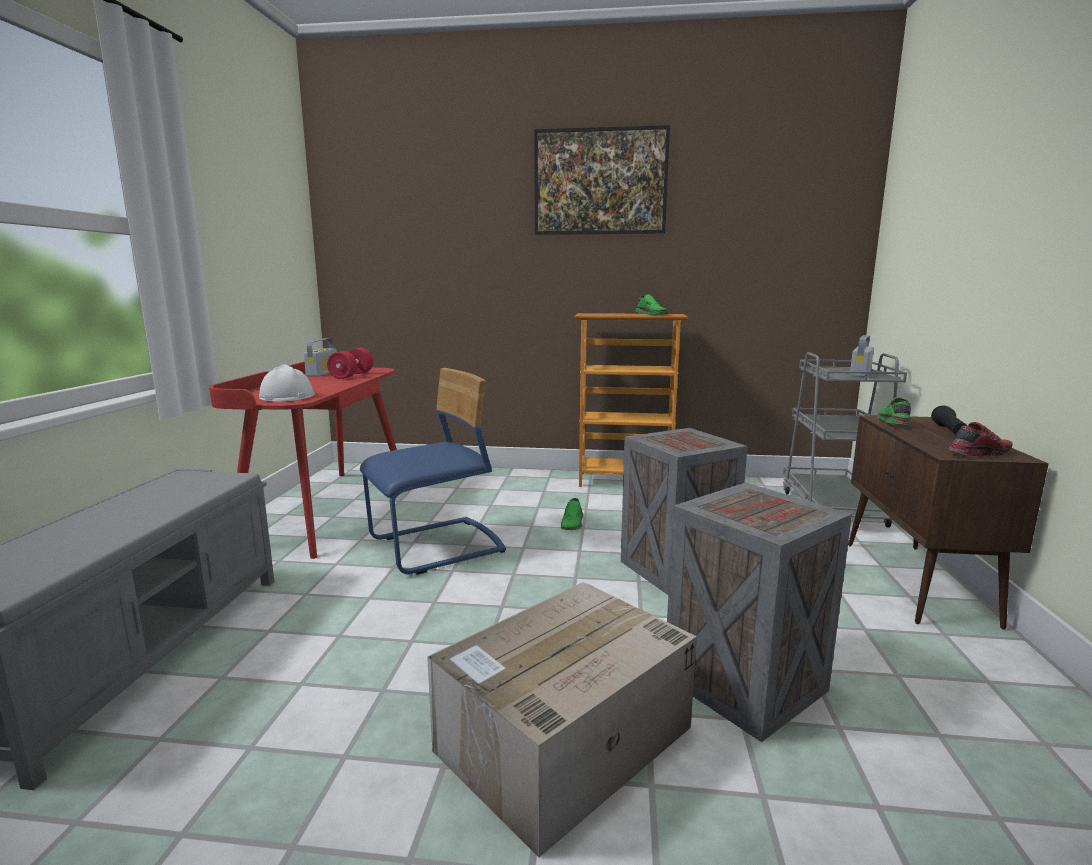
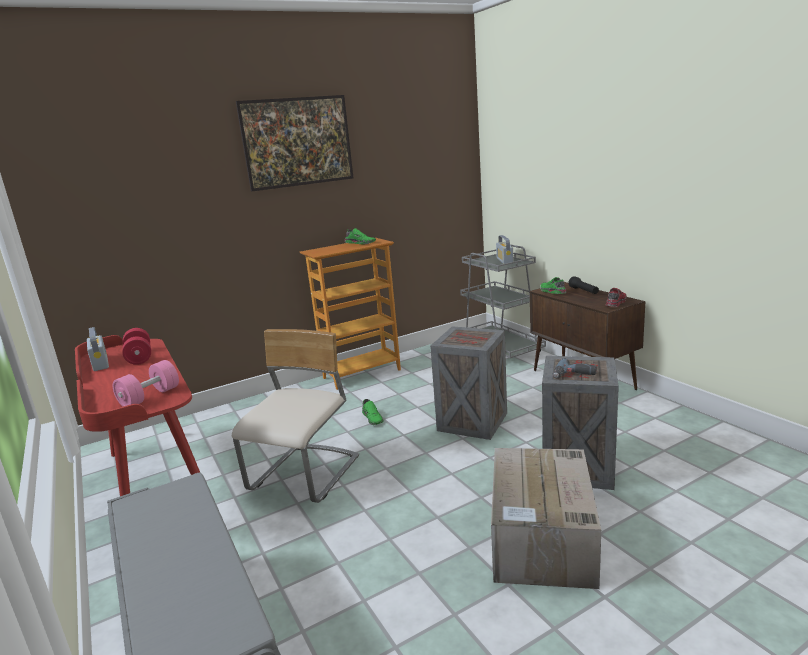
camera: 35 degrees left, 5 degrees up
(287, 396) = (150, 397): white hard hat -> pink dumbbell
(437, 547) = (306, 475): blue chair -> beige chair
(737, 512) = (574, 375): none -> power drill

